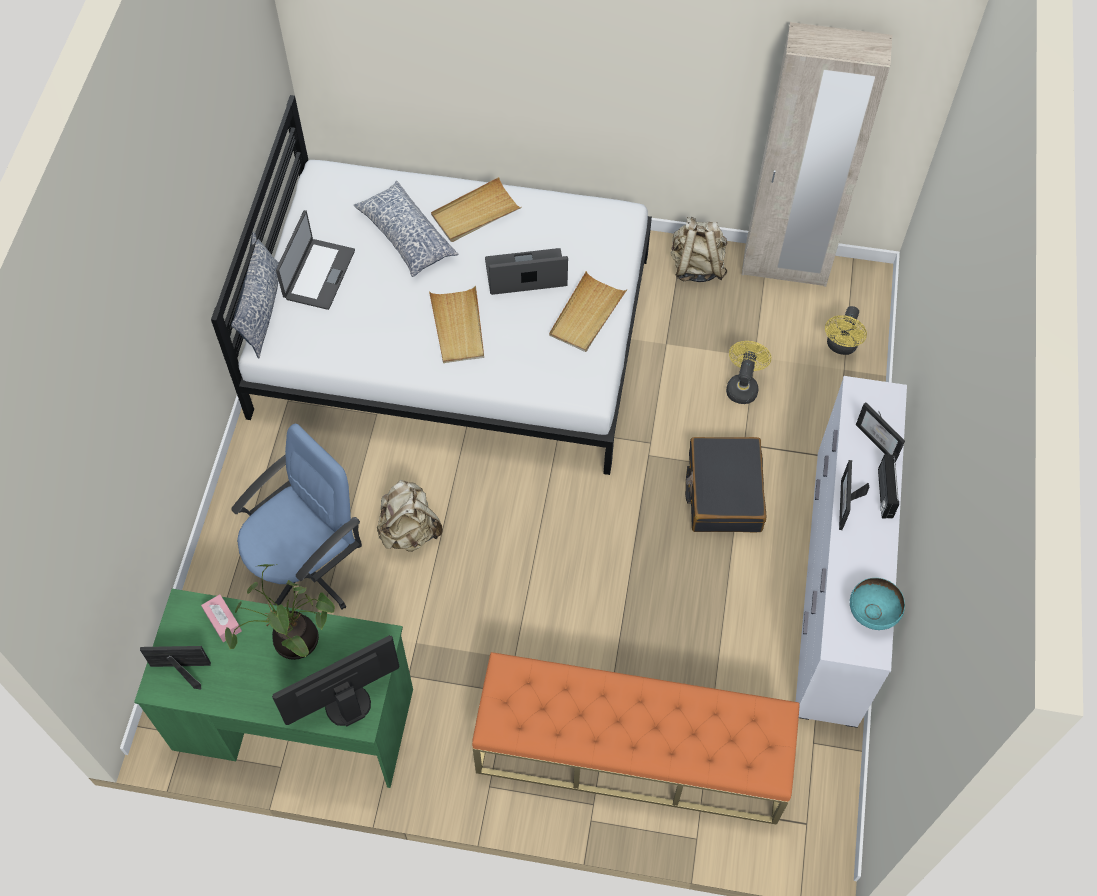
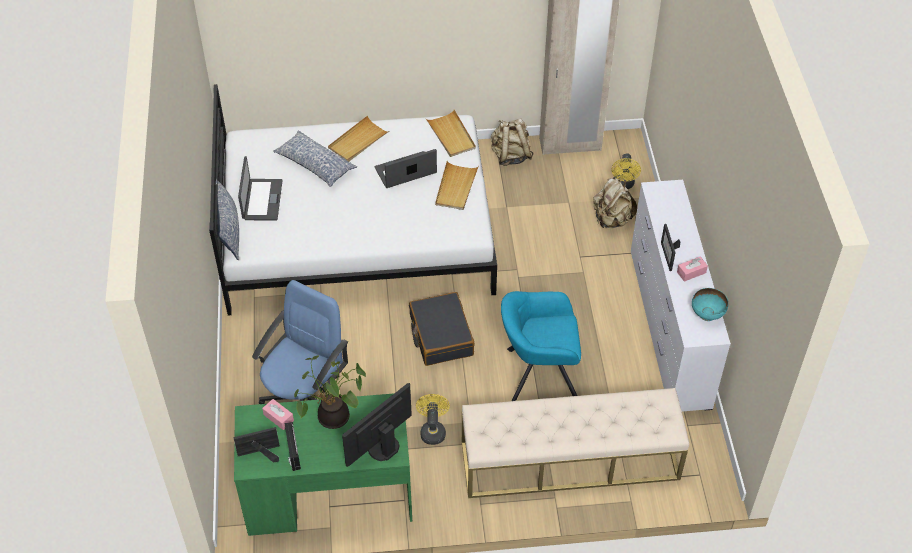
camera: 15 degrees left, 10 degrees down
(409, 531) = (369, 360): beige backpack -> beige backpack (611, 219)
(458, 327) = (371, 212): beige tray -> beige tray (451, 135)
(630, 608) = (538, 373): none -> turquoise armchair
(631, 753) = (569, 460): orange bench -> beige bench
(723, 492) = (576, 288): black suitcase -> black suitcase (440, 336)
(742, 386) = (566, 222): yellow fan -> yellow fan (432, 430)
(870, 539) = (691, 272): none -> pink tissue box
(880, 441) = (677, 215): picture frame -> none
(884, 493) = (690, 244): radio -> radio (292, 452)

